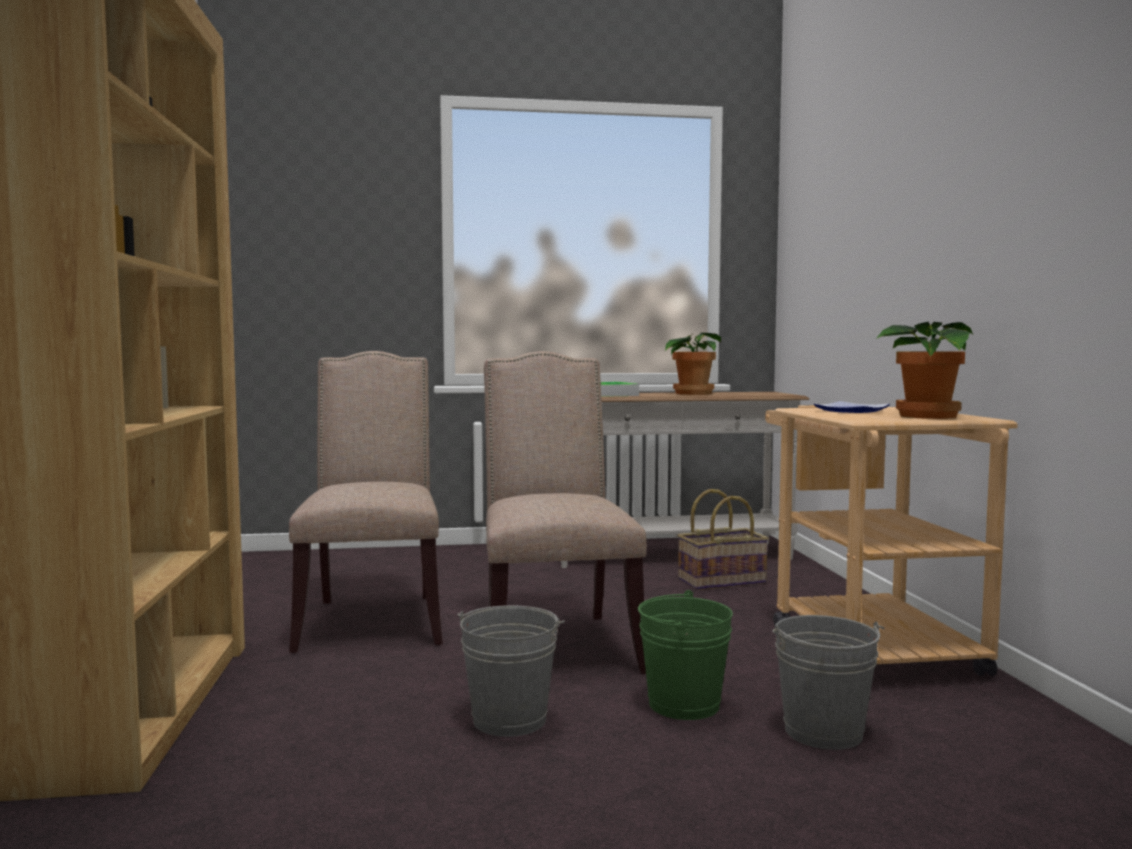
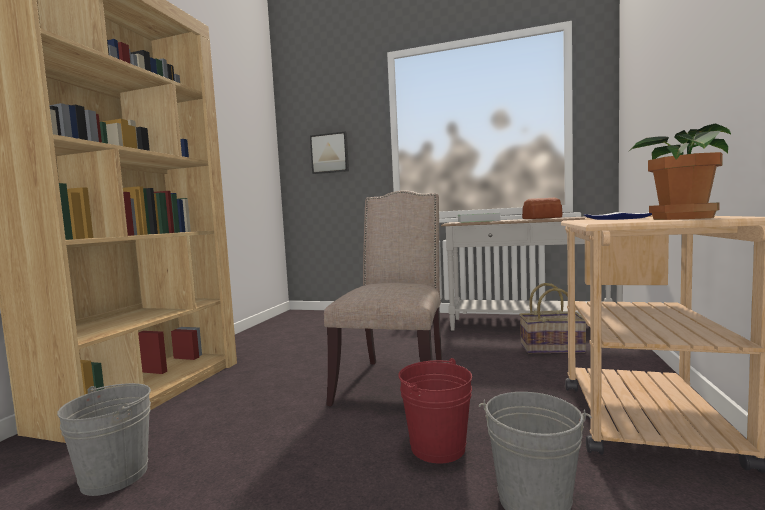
camera: 25 degrees right, 0 degrees up
(322, 257) = (330, 153): none -> picture
(373, 619) = (314, 353): beige chair -> none
(510, 720) = (311, 436): grey bucket -> grey bucket (115, 476)
(684, 704) = (438, 447): green bucket -> red bucket
(691, 393) = (543, 218): potted plant -> bread

